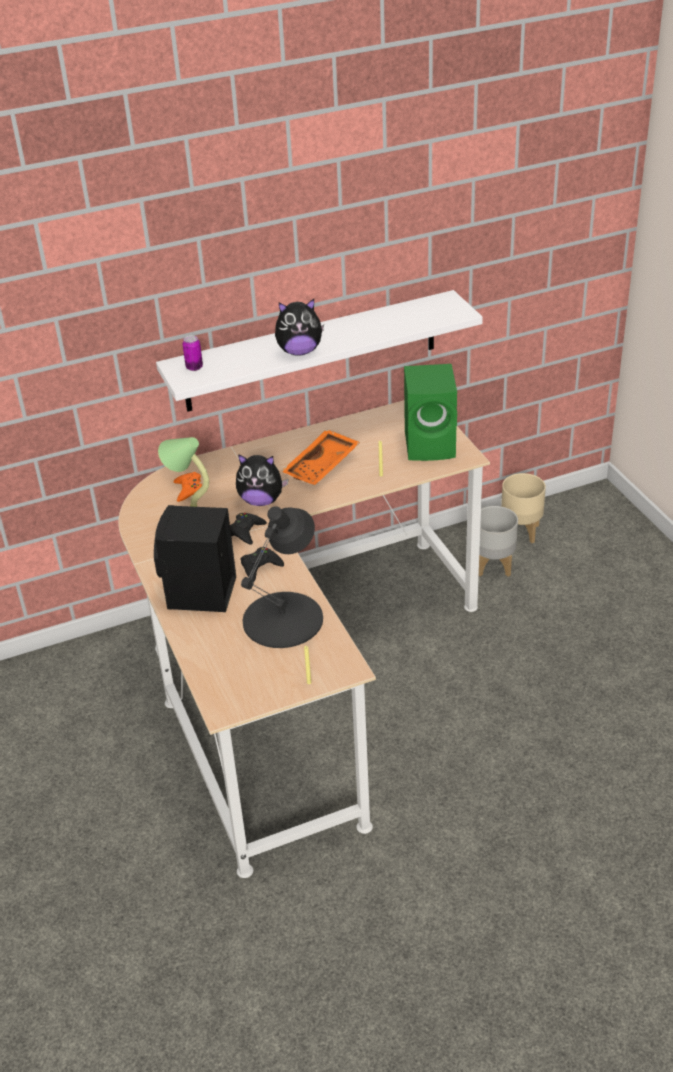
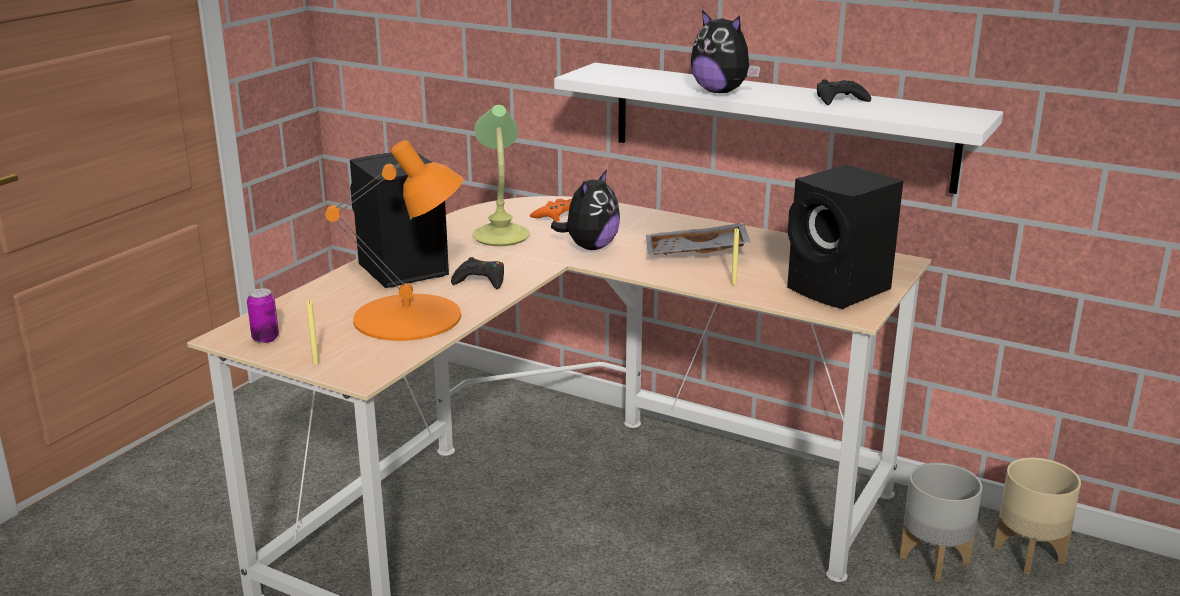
camera: 50 degrees right, 15 degrees down
(194, 367) = (610, 72): can -> can (265, 338)
(246, 531) = (529, 257): black game controller -> black game controller (840, 99)
(261, 501) = (590, 247): plush toy -> plush toy turned 120 degrees counterclockwise
(284, 619) = (409, 317): black table lamp -> orange table lamp
(322, 466) = (696, 253): orange tray -> grey tray
(432, 445) = (840, 290): green speaker -> black speaker

